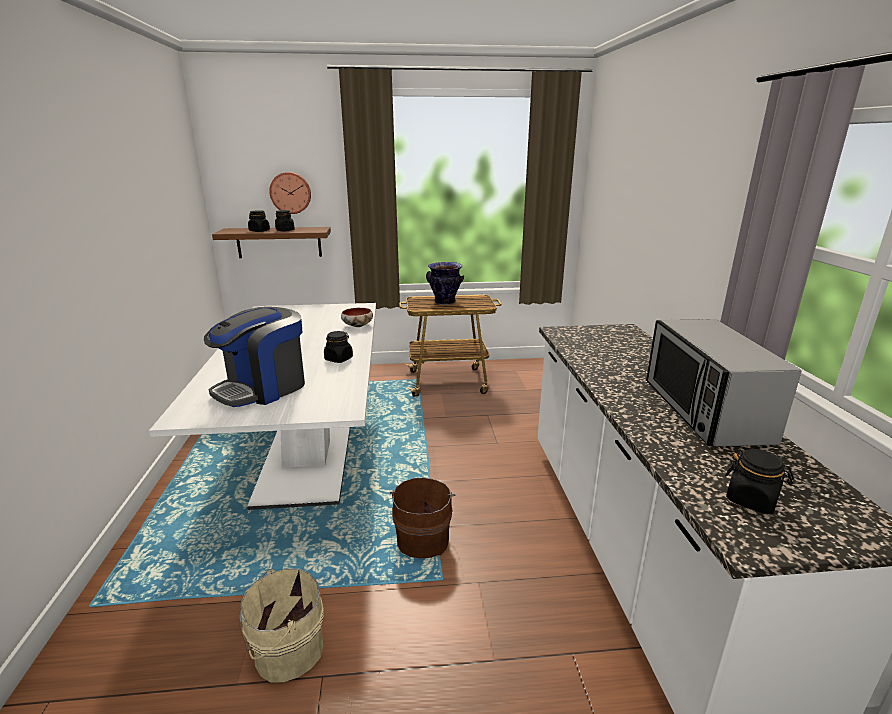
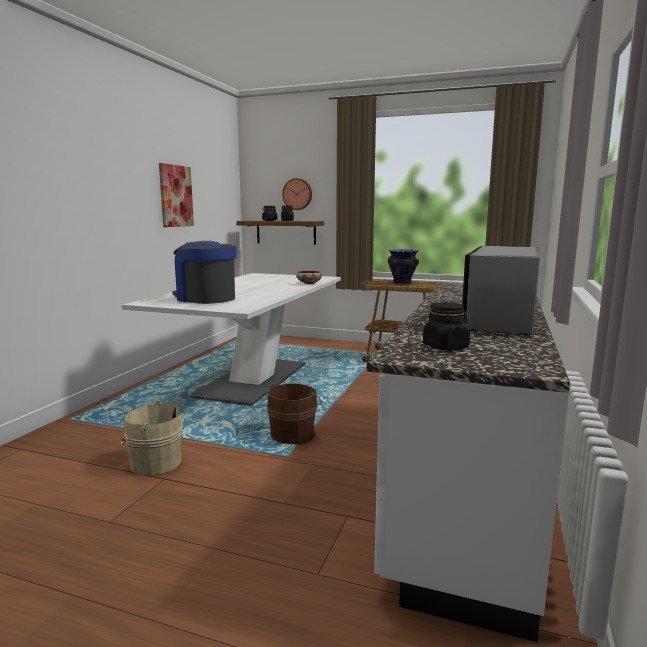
camera: 25 degrees right, 10 degrees down
(140, 219) = (175, 196): none -> picture
(263, 388) = (205, 298): coffee machine -> coffee machine turned 60 degrees clockwise
(339, 359) = (271, 293): black jar -> none

